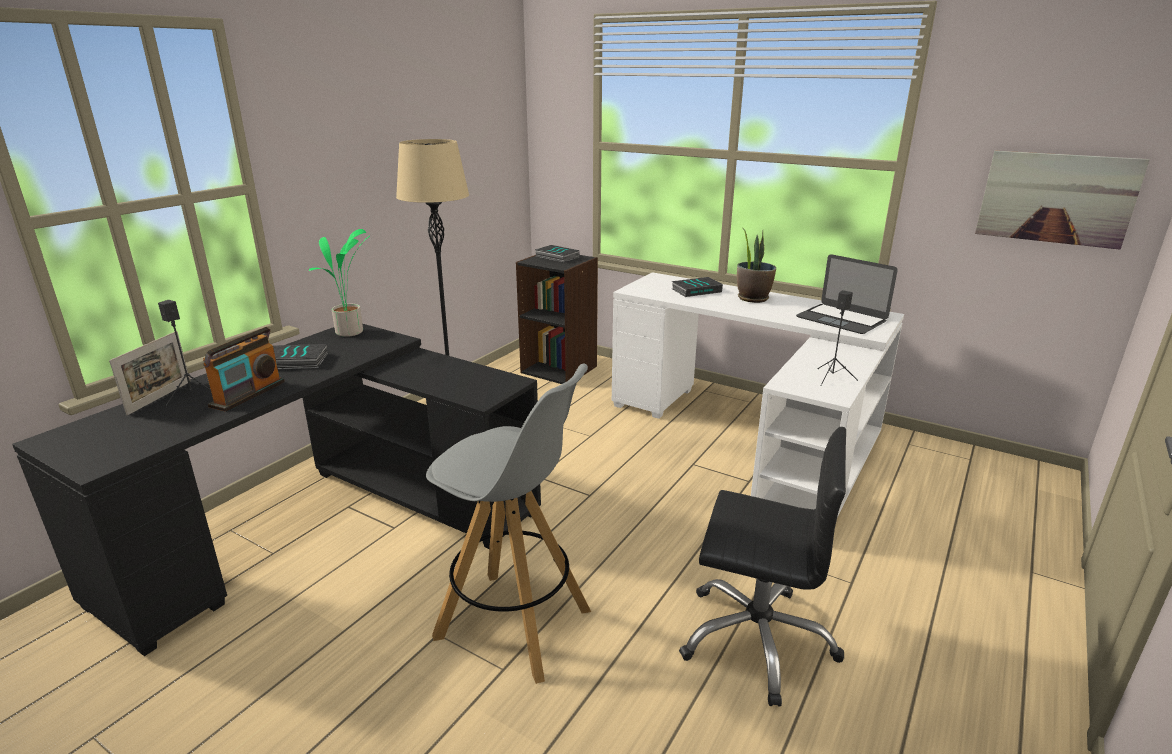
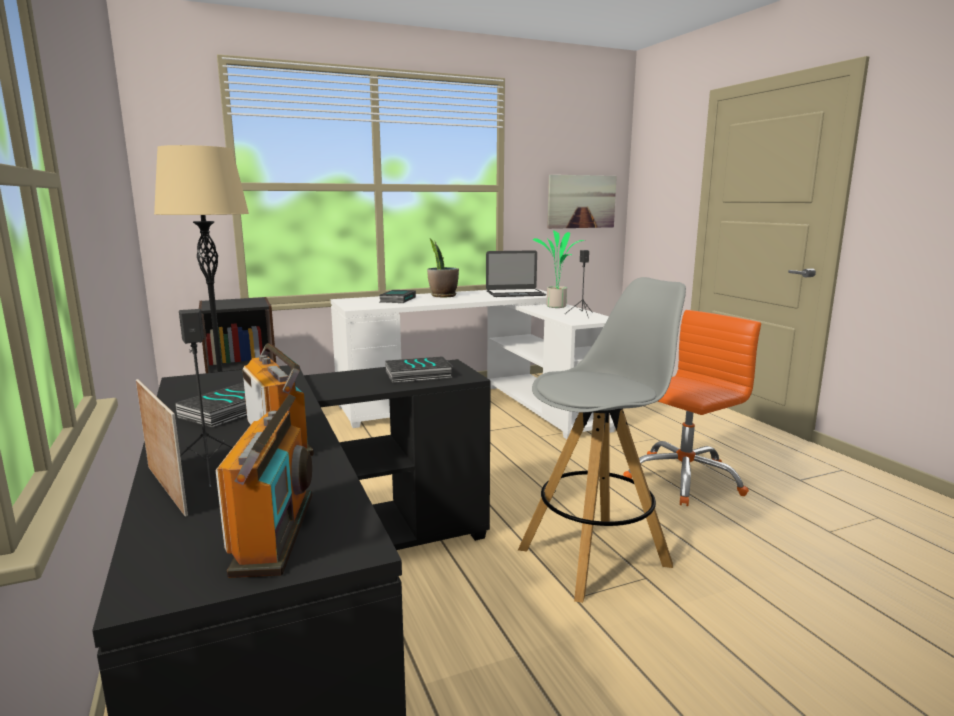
camera: 55 degrees left, 10 degrees down
(110, 442) = (275, 532): none -> radio
(351, 332) = (203, 381): potted plant -> potted plant (557, 306)
(556, 257) = (228, 302): book -> book (417, 375)
(757, 638) = (683, 479): black office chair -> orange office chair

